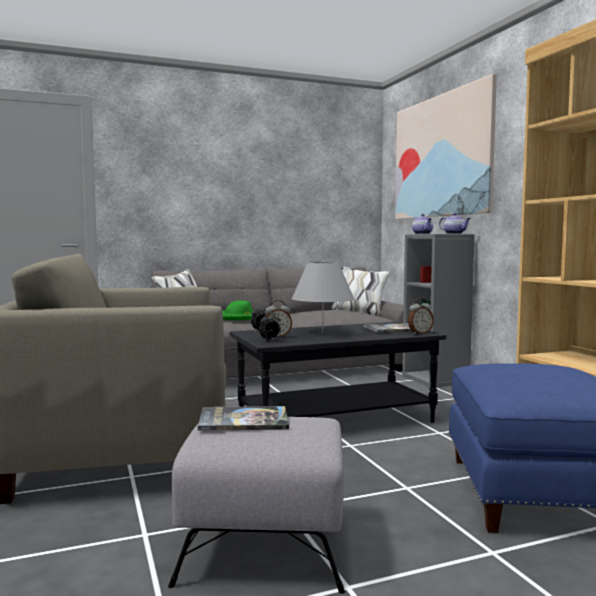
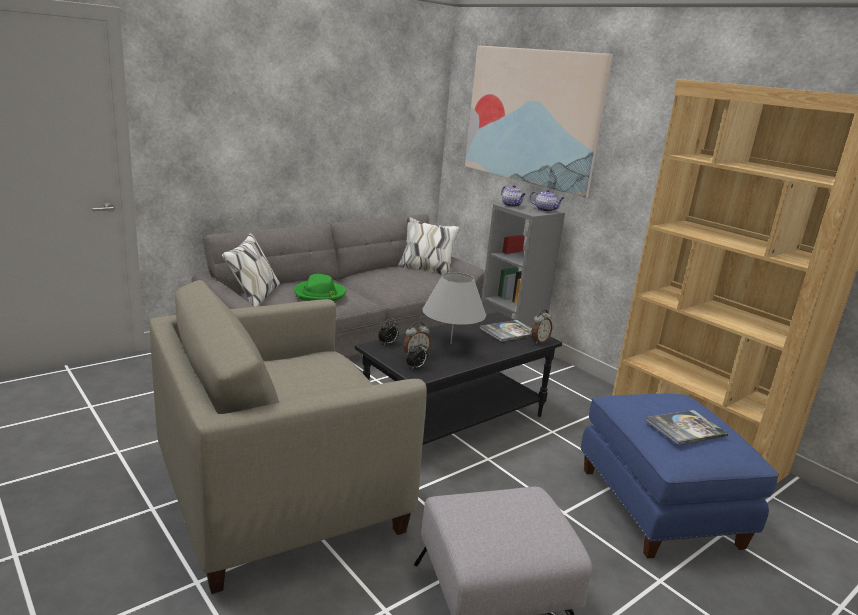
camera: 20 degrees left, 15 degrees up
(244, 420) = (481, 509): book -> book (685, 428)

